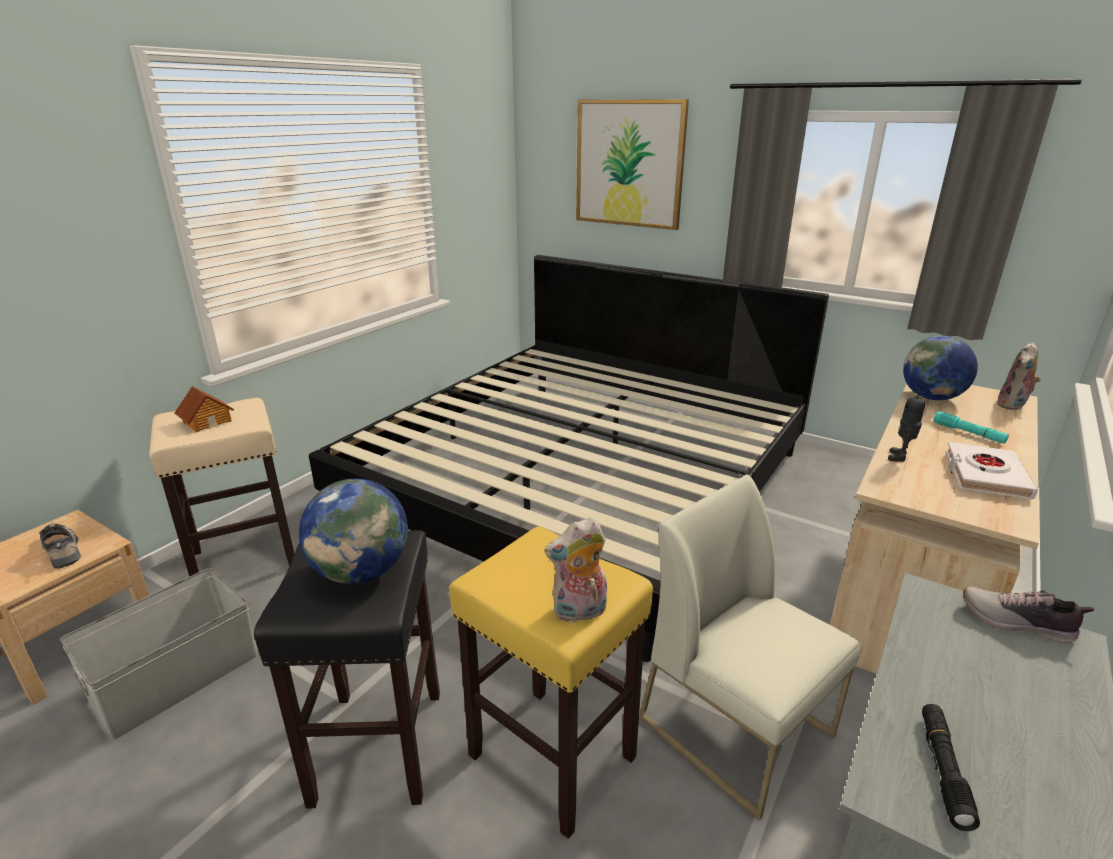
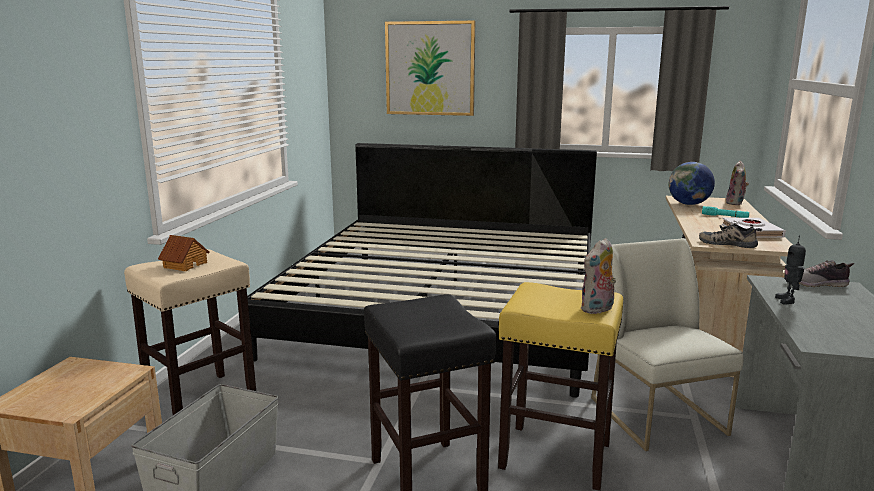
camera: 20 degrees left, 10 degrees down
(64, 549) = (94, 379): shoe -> shoe (728, 243)
(361, 572) = (435, 315): globe -> none
(738, 727) = (659, 416): white chair -> white chair turned 45 degrees clockwise
(900, 457) = (699, 230): toy robot -> toy robot (787, 300)
(943, 769) = (833, 333): black flashlight -> none

